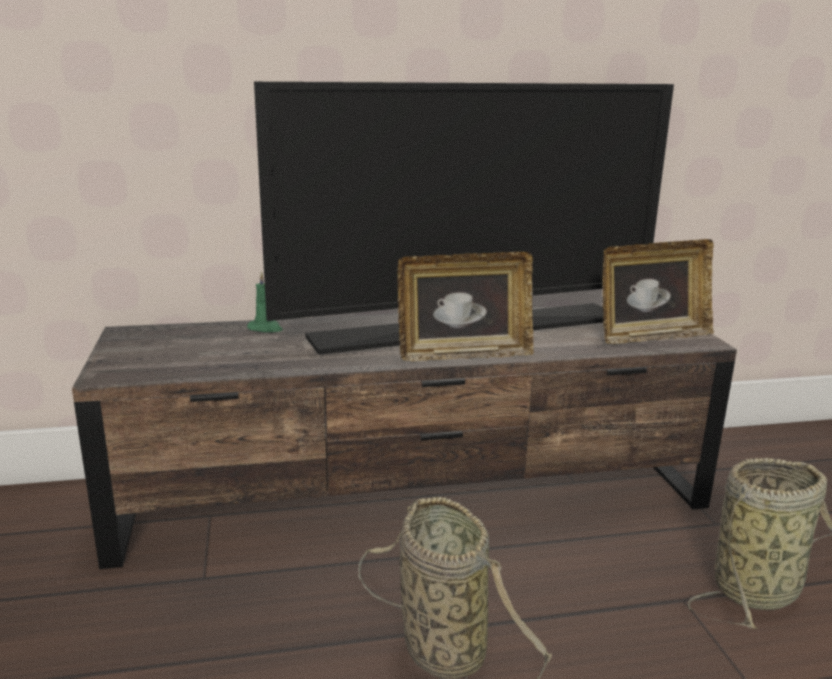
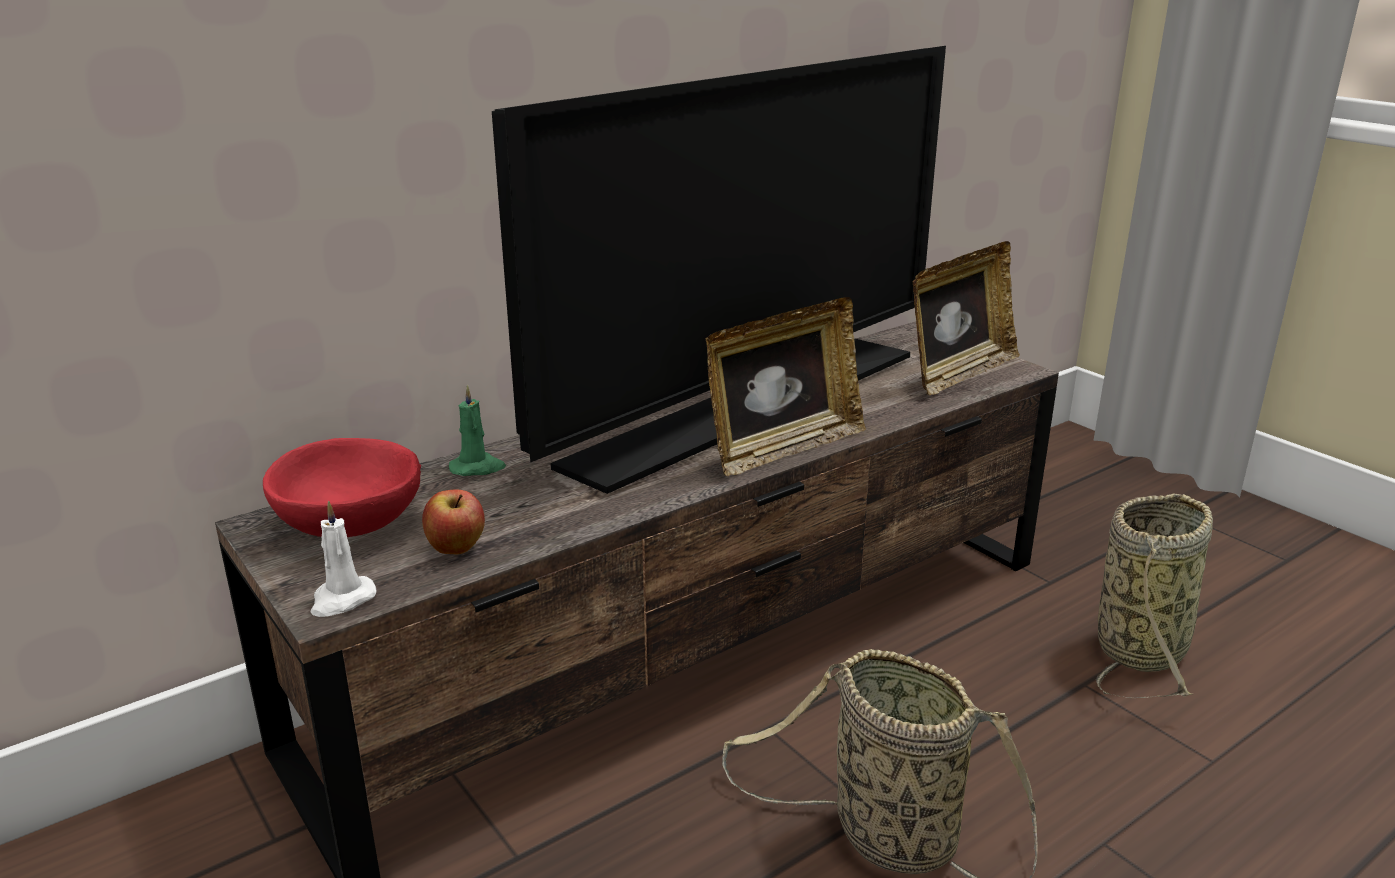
camera: 25 degrees left, 5 degrees up
(116, 374) = (342, 600): none -> white candle
(164, 342) = (349, 526): none -> red bowl
(203, 364) = (456, 549): none -> apple

